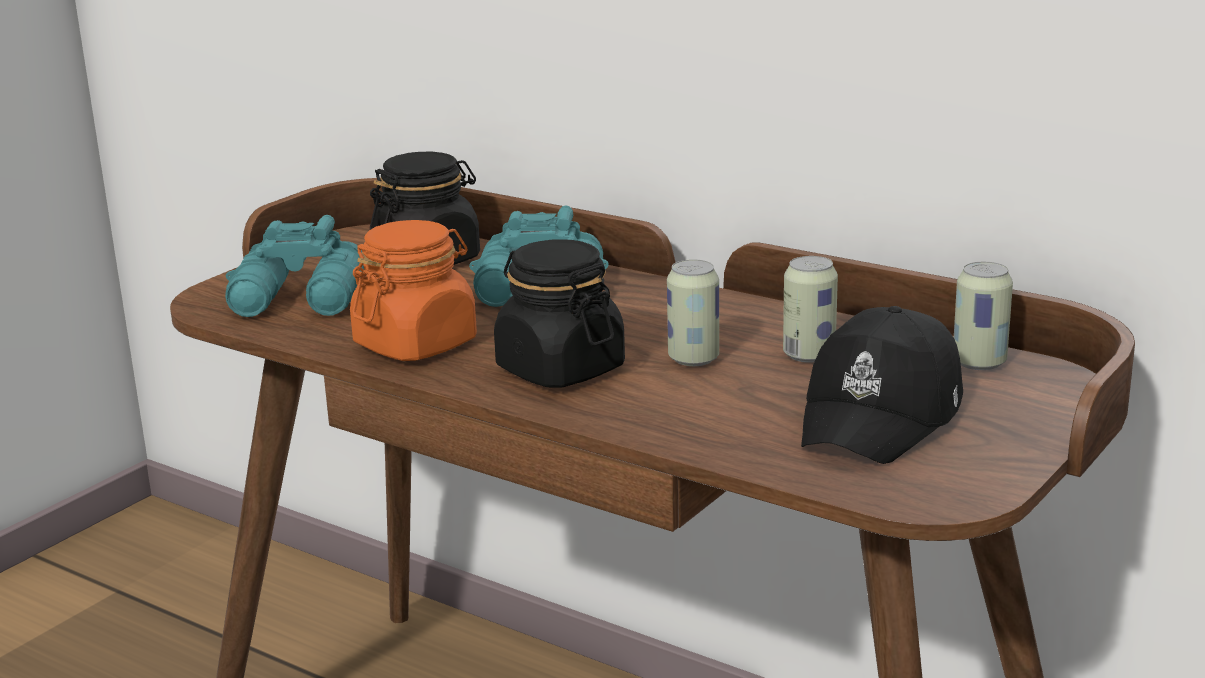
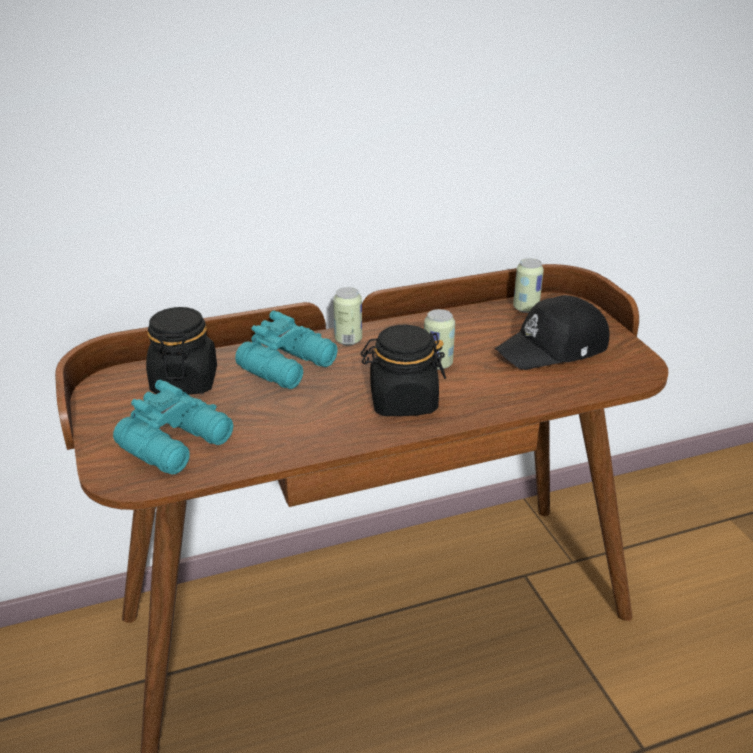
camera: 55 degrees left, 10 degrees up
(416, 344) = (308, 430): orange jar -> none
(809, 355) = (470, 337): can -> can (348, 340)
(883, 416) = (554, 349): black cap -> black cap turned 90 degrees clockwise

